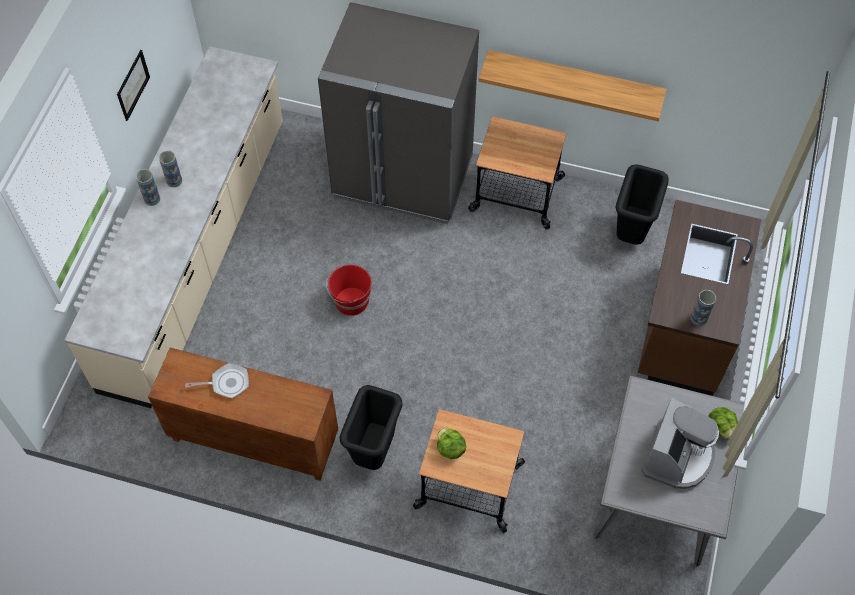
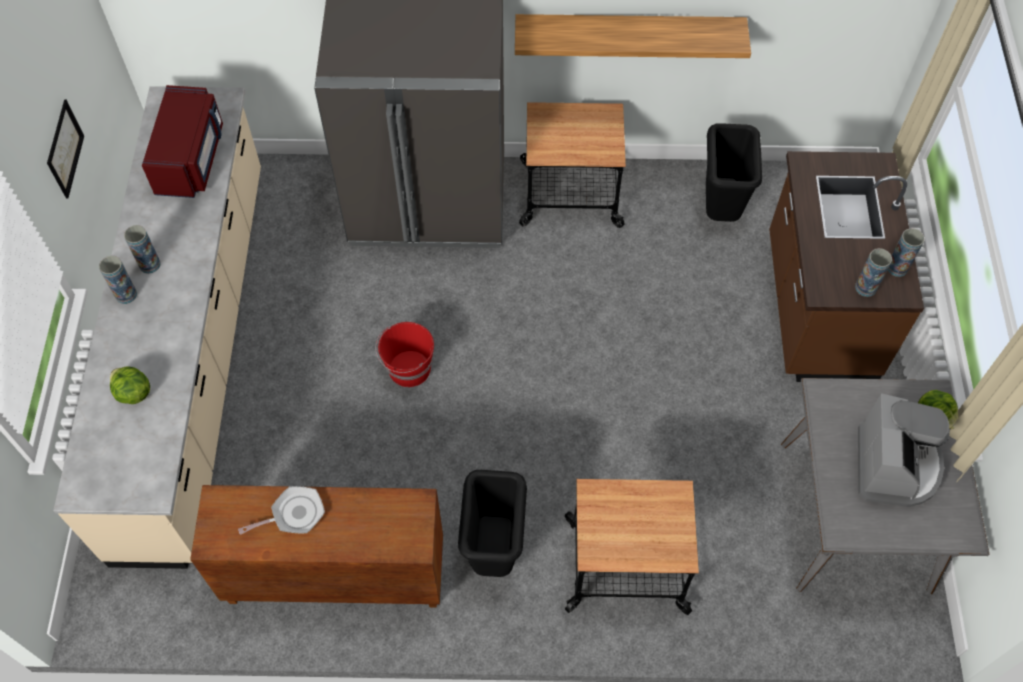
camera: 15 degrees left, 0 degrees up
(224, 108) = (191, 159): none -> red microwave
(450, 449) = (607, 527): lettuce -> lettuce (133, 393)
(729, 309) = (897, 268): none -> vase

